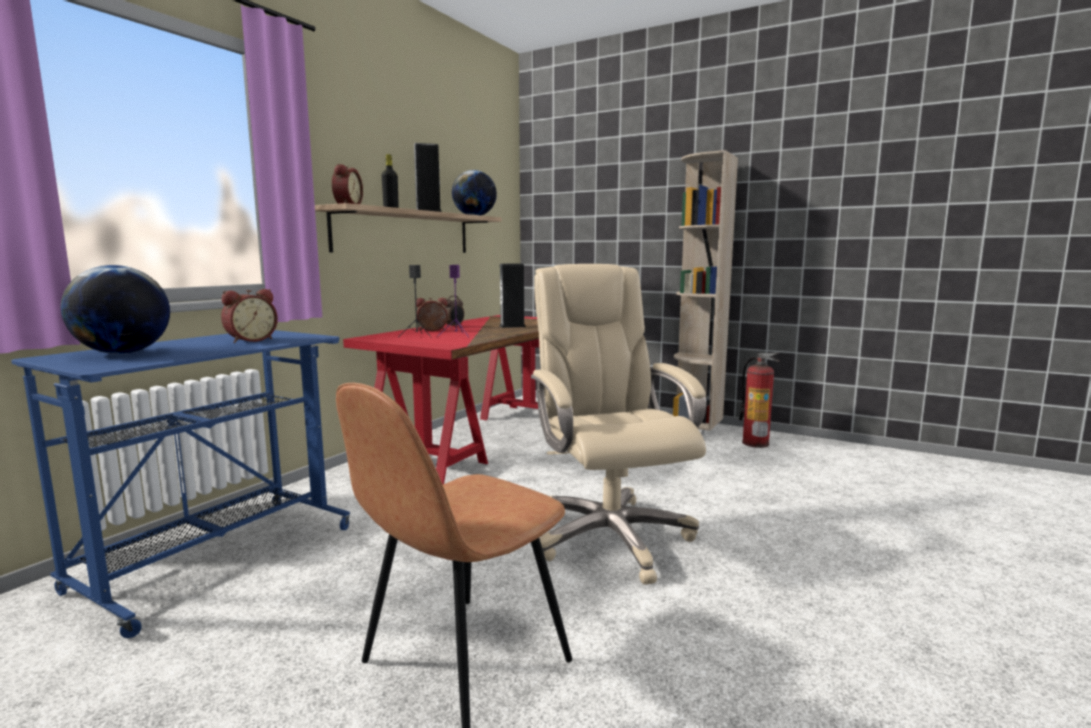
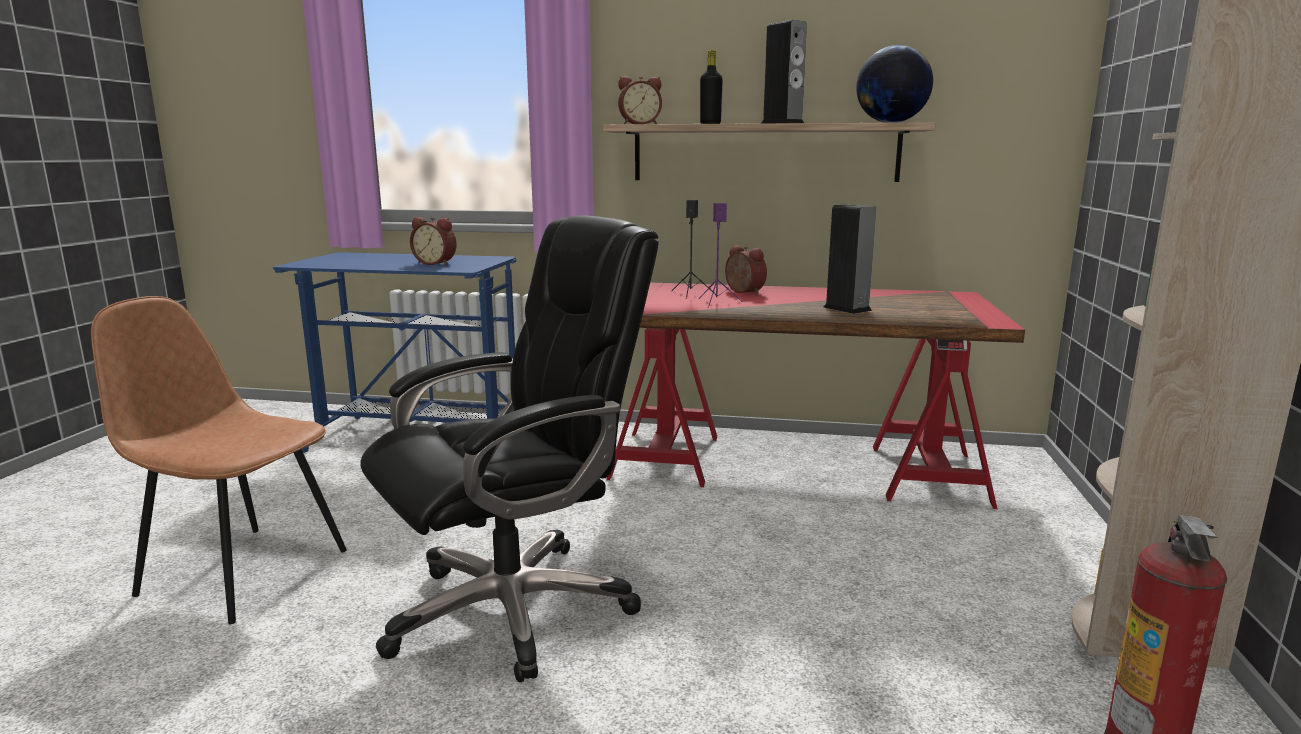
camera: 70 degrees right, 5 degrees up
(123, 353) = (361, 258): globe -> none
(454, 326) = (794, 293): alarm clock -> none
(609, 536) = (514, 608): beige office chair -> black office chair

